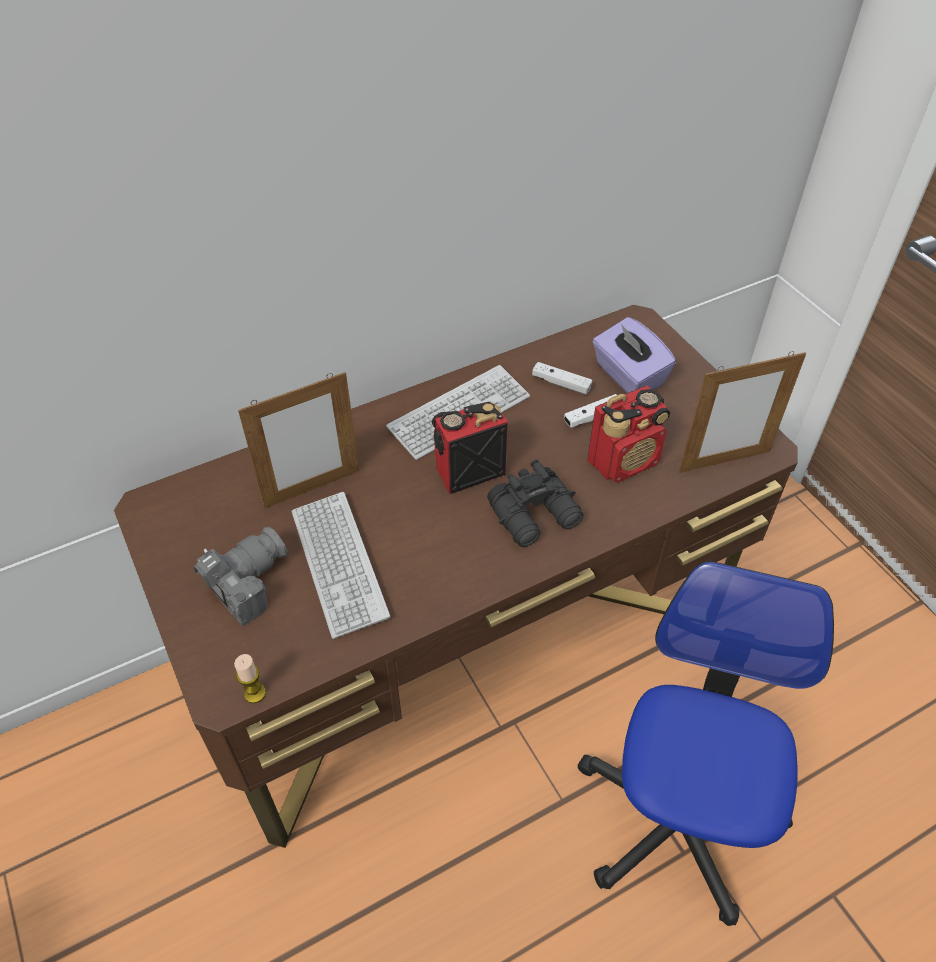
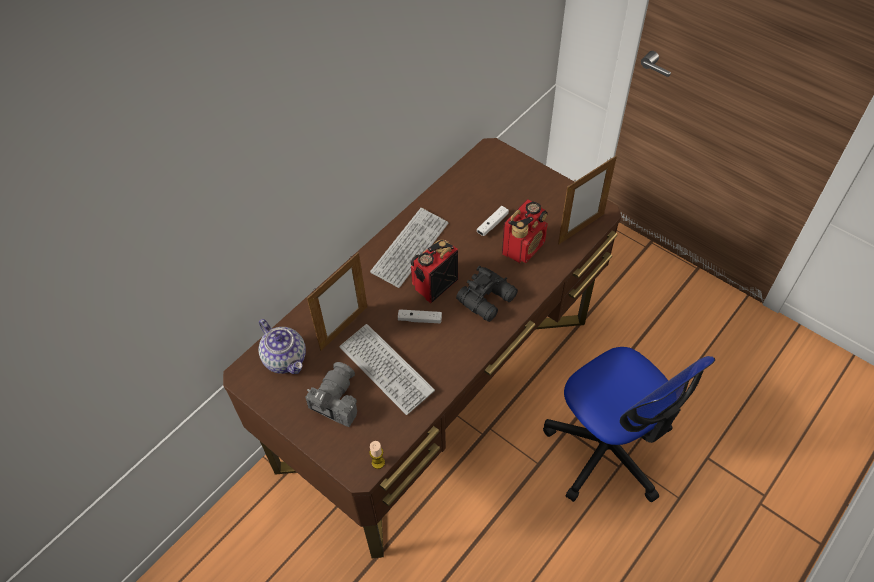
camera: 20 degrees left, 5 degrees up
(213, 503) = (286, 359): none -> teapot
(561, 383) = (463, 208): white game controller -> white game controller (420, 319)
(628, 375) = (501, 189): purple tissue box -> none
(677, 819) = (608, 449): office chair -> office chair turned 150 degrees clockwise

